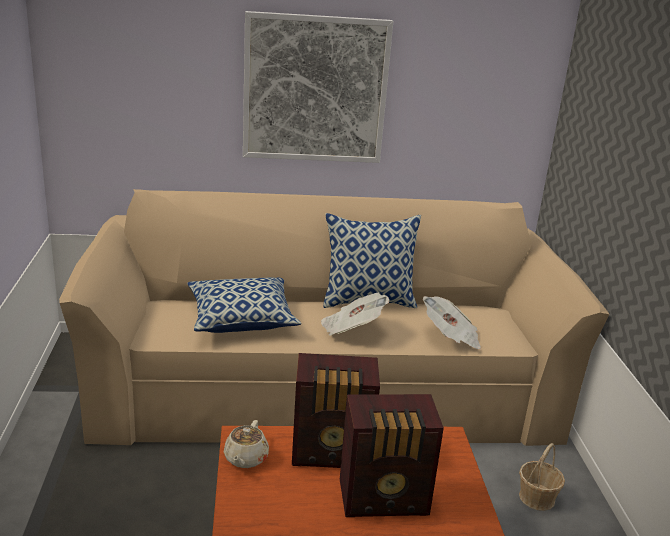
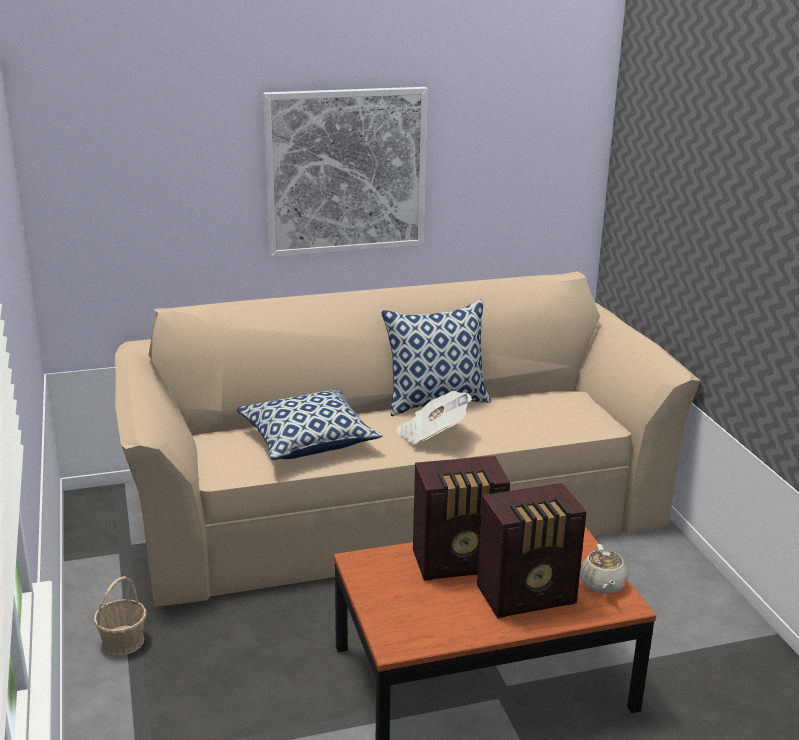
camera: 10 degrees left, 0 degrees up
(245, 458) = (374, 581): beige teapot -> beige teapot (602, 585)
(451, 337) = (538, 428): newspaper -> none
(537, 497) = (653, 582): basket -> basket (123, 641)

